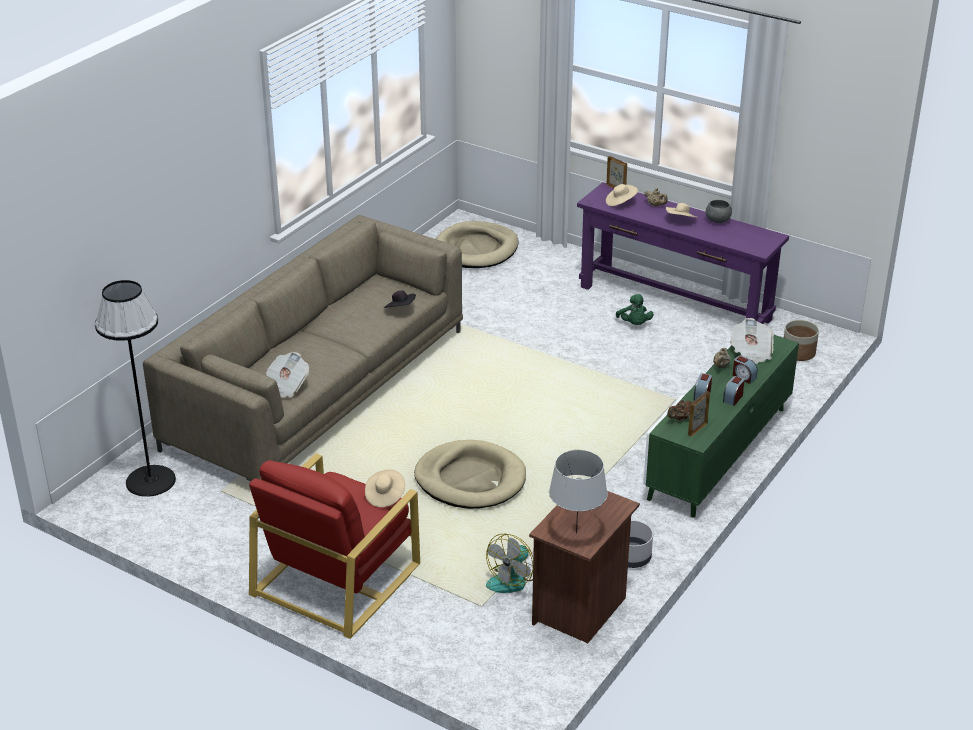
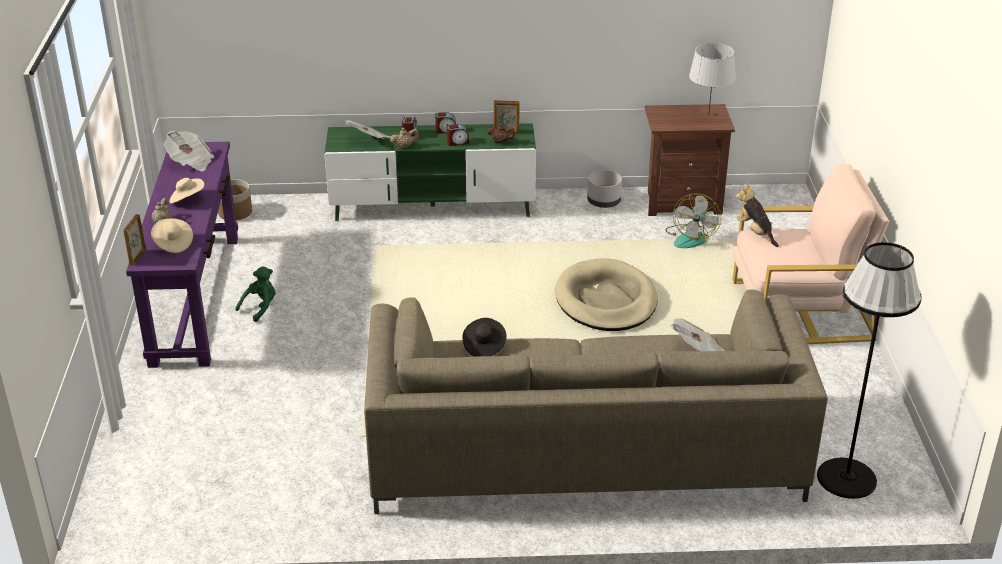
camera: 125 degrees left, 0 degrees up
(336, 578) = (799, 310): red armchair -> beige armchair
(385, 496) = (755, 232): beige hat -> plush toy
(476, 249) = (174, 479): beige dog bed -> none
(512, 579) = (691, 237): fan -> fan turned 105 degrees clockwise
(717, 221) = (170, 181): grey bowl -> none
(743, 235) = (190, 162): none -> newspaper

